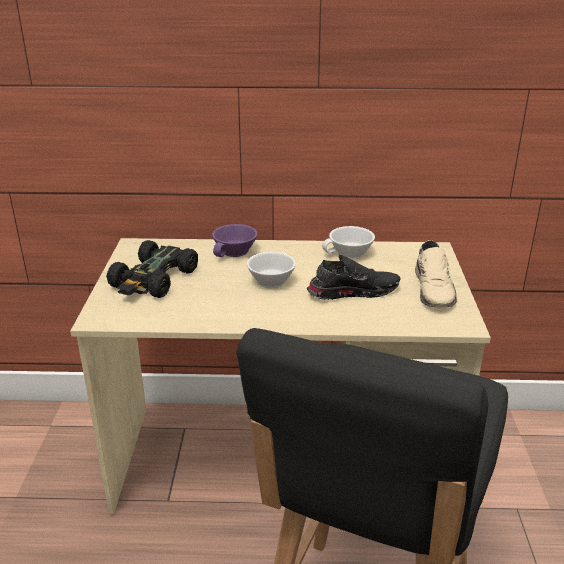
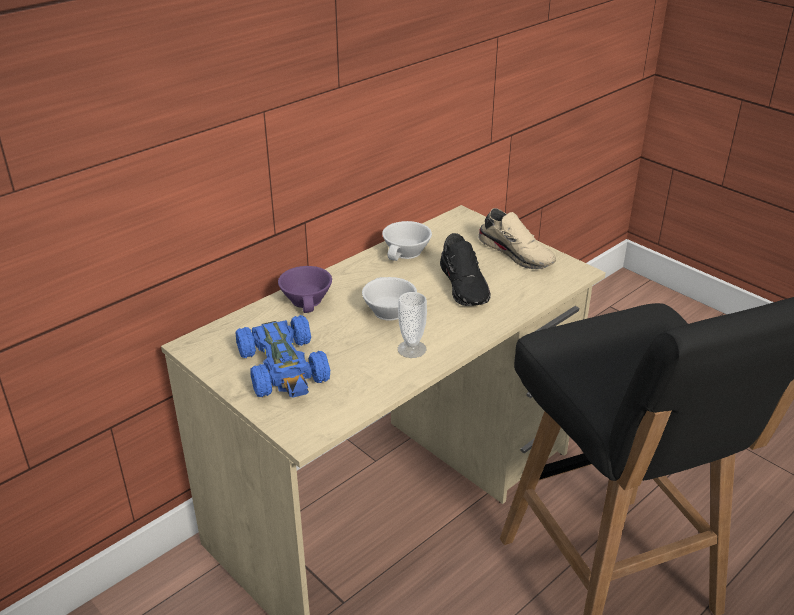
camera: 45 degrees left, 5 degrees up
(154, 279) = (284, 368): black toy car -> blue toy car
(242, 309) = (411, 349): none -> cup
(353, 291) = (465, 285): black shoe -> black shoe turned 135 degrees clockwise

